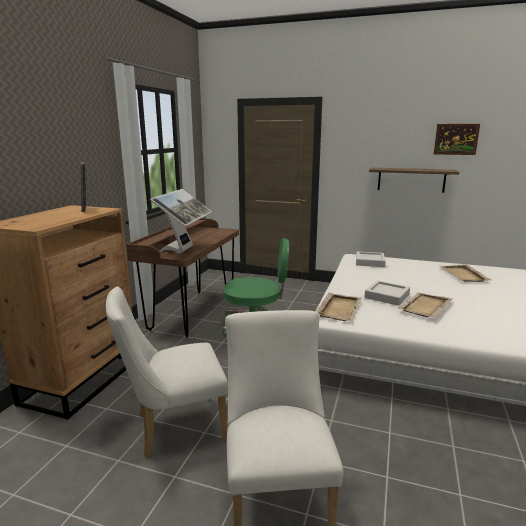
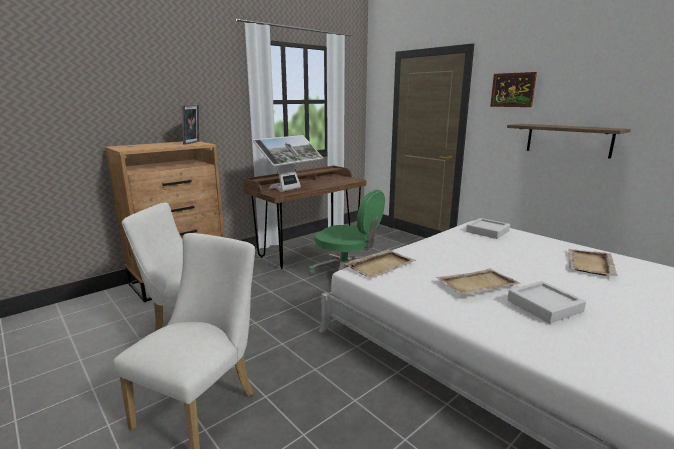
camera: 30 degrees right, 0 degrees up
(387, 296) = (449, 265): grey tray -> grey tray (544, 306)
(456, 139) = (632, 88): picture -> picture (512, 90)

